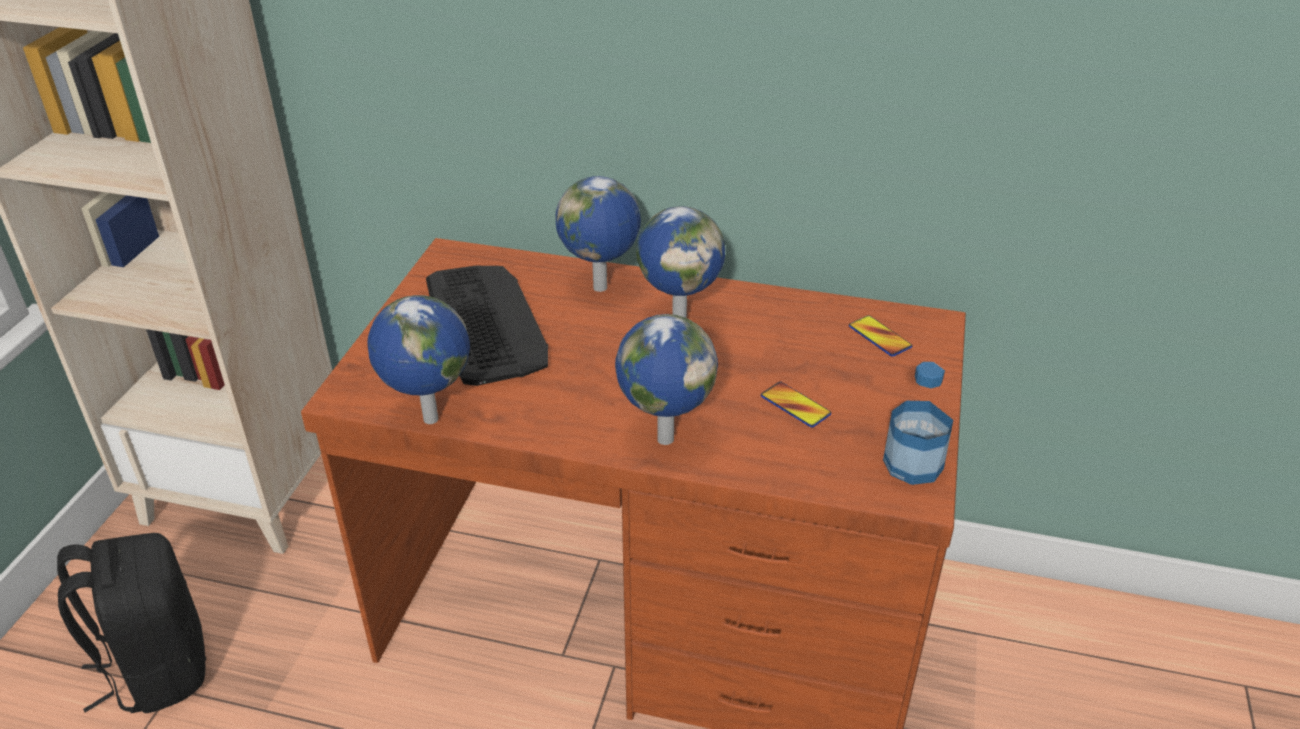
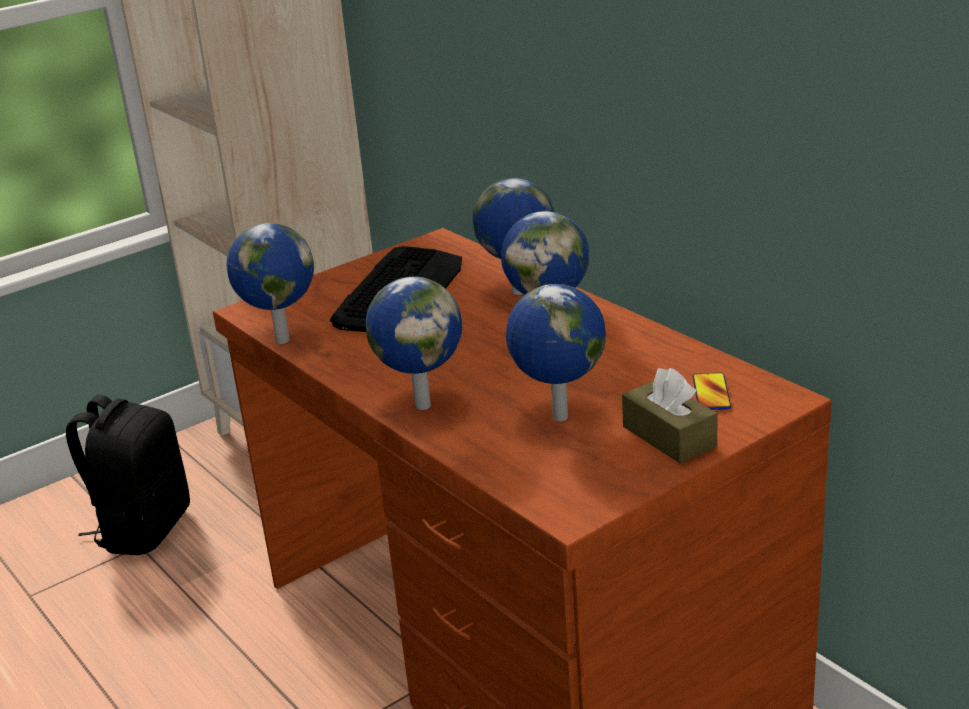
camera: 40 degrees right, 10 degrees down
(795, 405) = (558, 417): phone -> globe
(900, 390) = (669, 437): none -> brown tissue box
(913, 464) = (598, 491): bottle -> none

